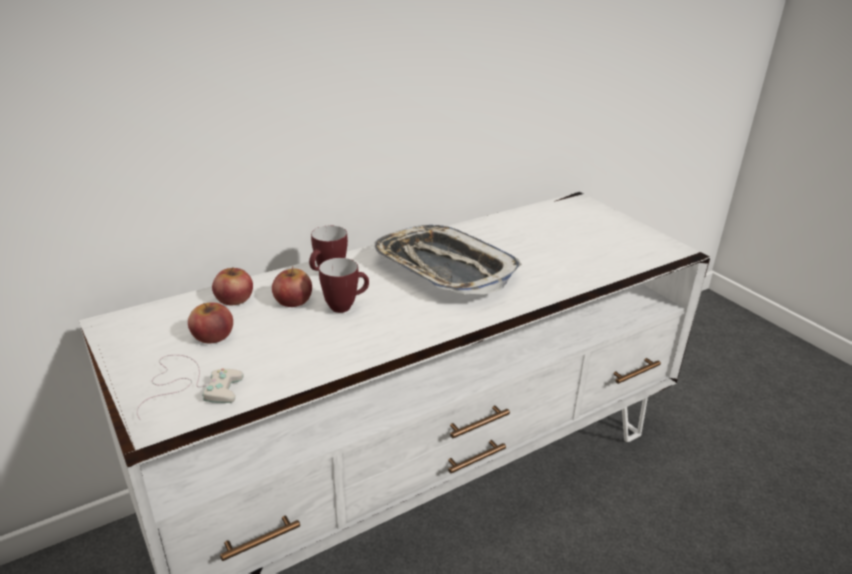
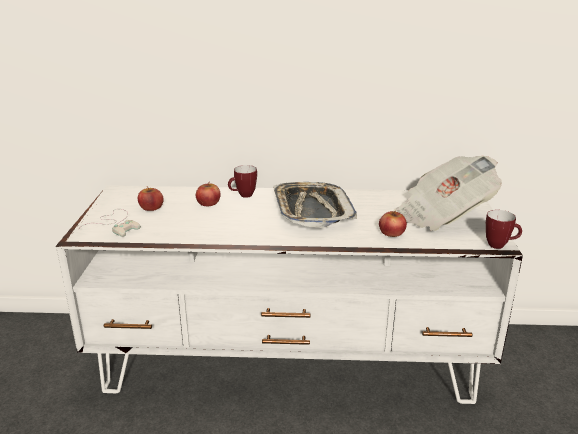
camera: 35 degrees right, 5 degrees down
(234, 298) = (182, 194): apple -> apple (392, 233)
(345, 306) = (230, 213): mug -> mug (500, 245)
(585, 233) = (441, 216): none -> newspaper

